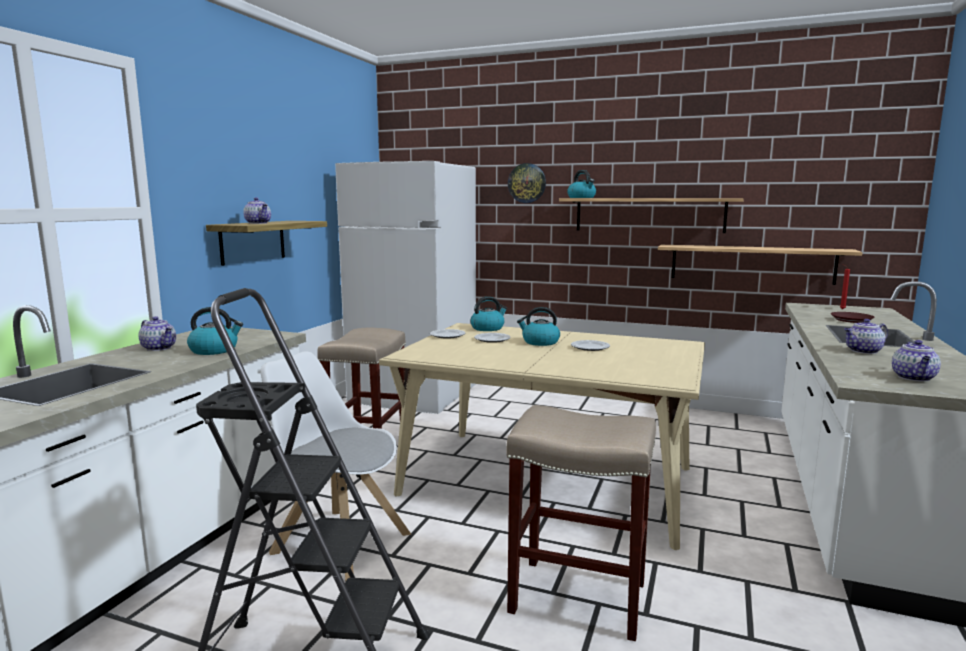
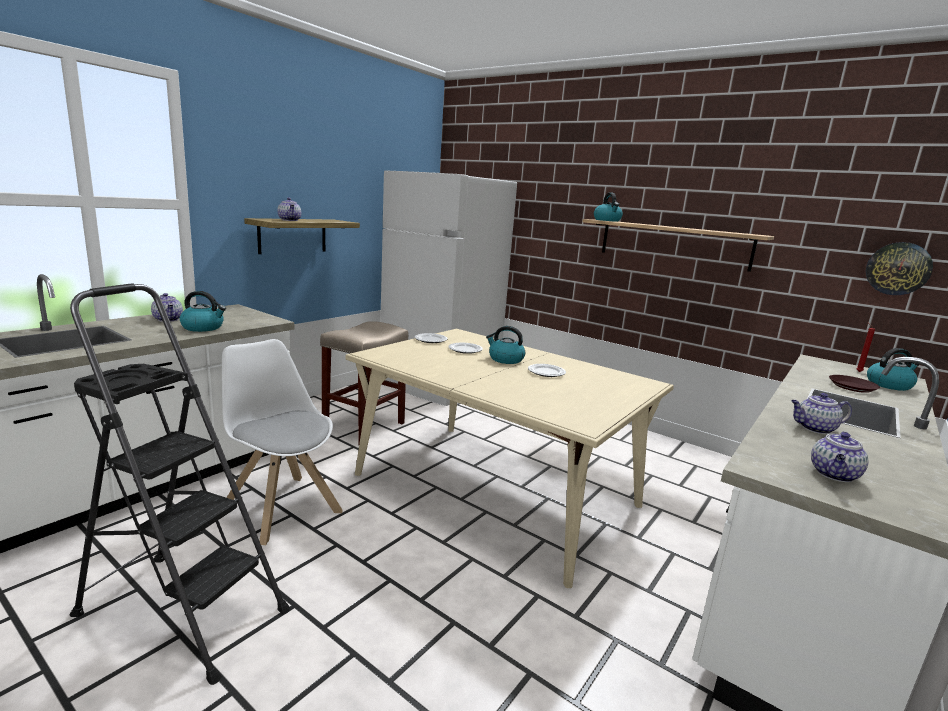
camera: 15 degrees right, 5 degrees up
(488, 328) = (476, 338): kettle -> kettle (889, 385)
(527, 183) = (561, 201): wall clock -> wall clock (898, 268)
(576, 597) = (437, 610): beige stool -> none
(751, 264) = (774, 307): shelf -> none

